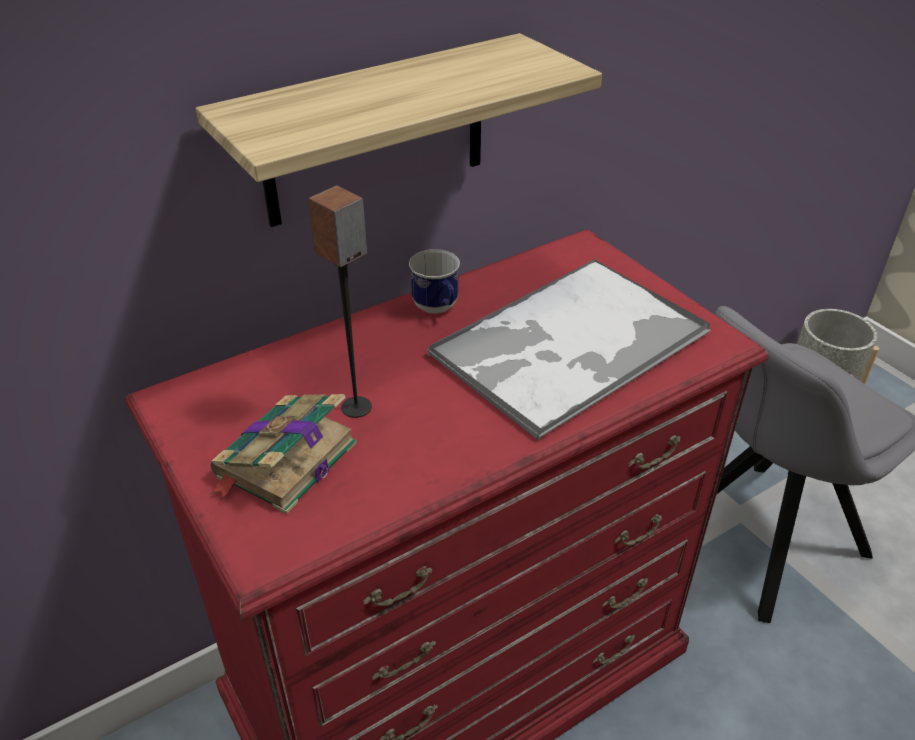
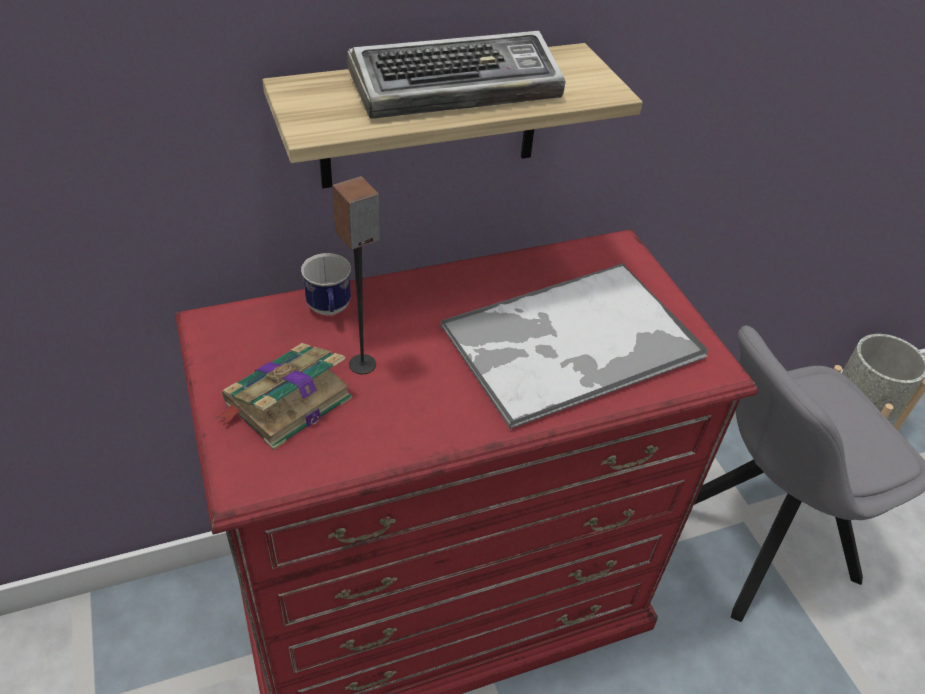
camera: 10 degrees right, 5 degrees up
(410, 87) = (457, 88): none -> keyboard
(438, 309) = (464, 284): mug -> mug (329, 310)

